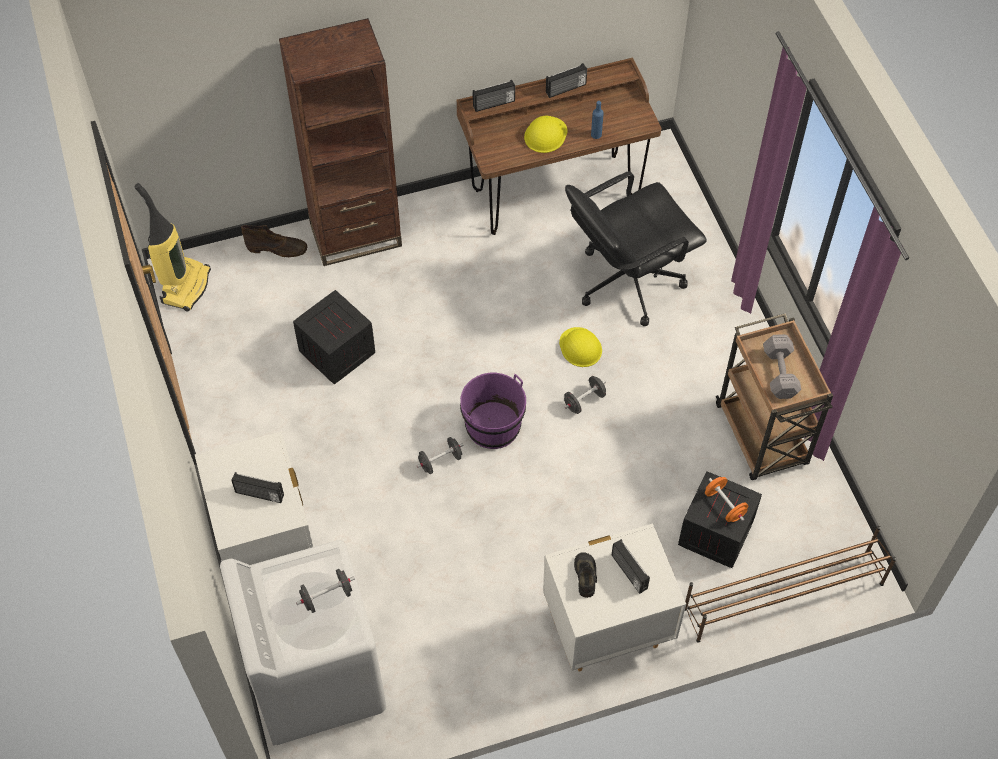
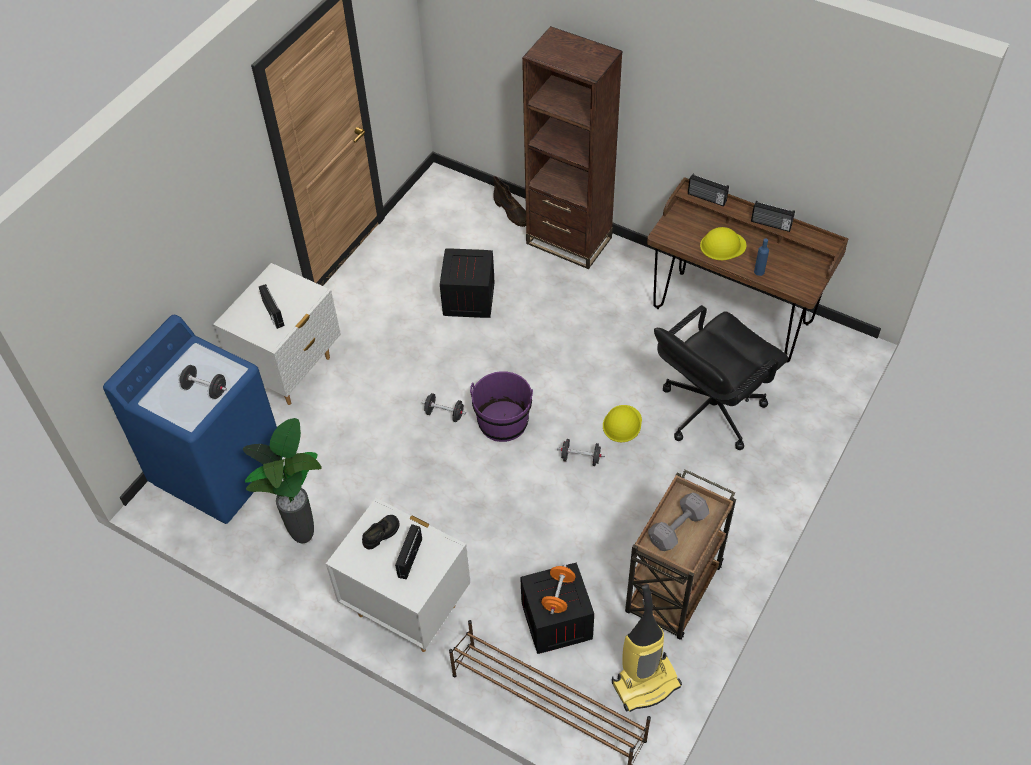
camera: 50 degrees right, 5 degrees down
(185, 286) = (434, 193): vacuum cleaner -> vacuum cleaner (645, 683)
(316, 677) = (219, 469): white washing machine -> blue washing machine
(459, 656) = (305, 535): none -> potted plant
(627, 281) = (710, 410): black office chair -> black office chair turned 60 degrees counterclockwise

